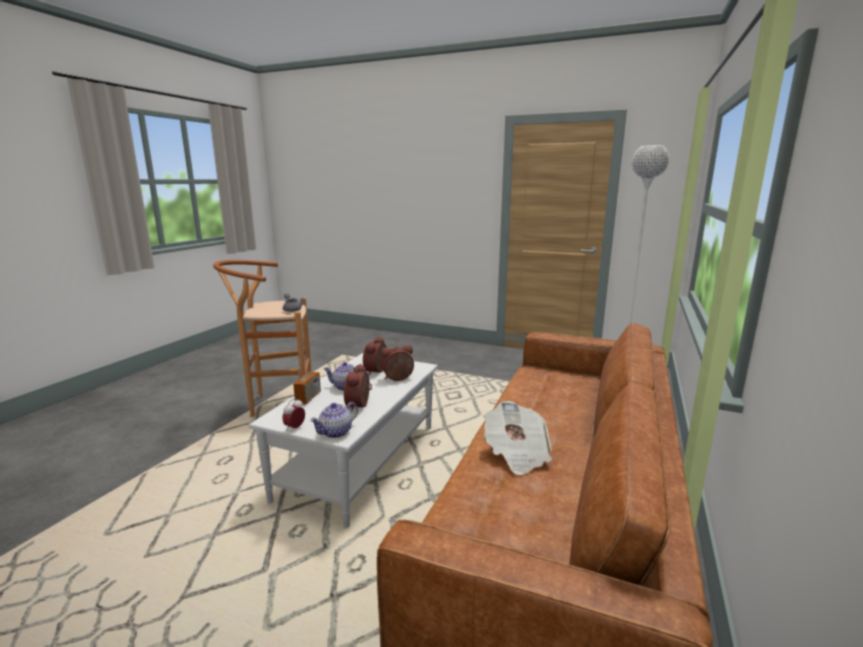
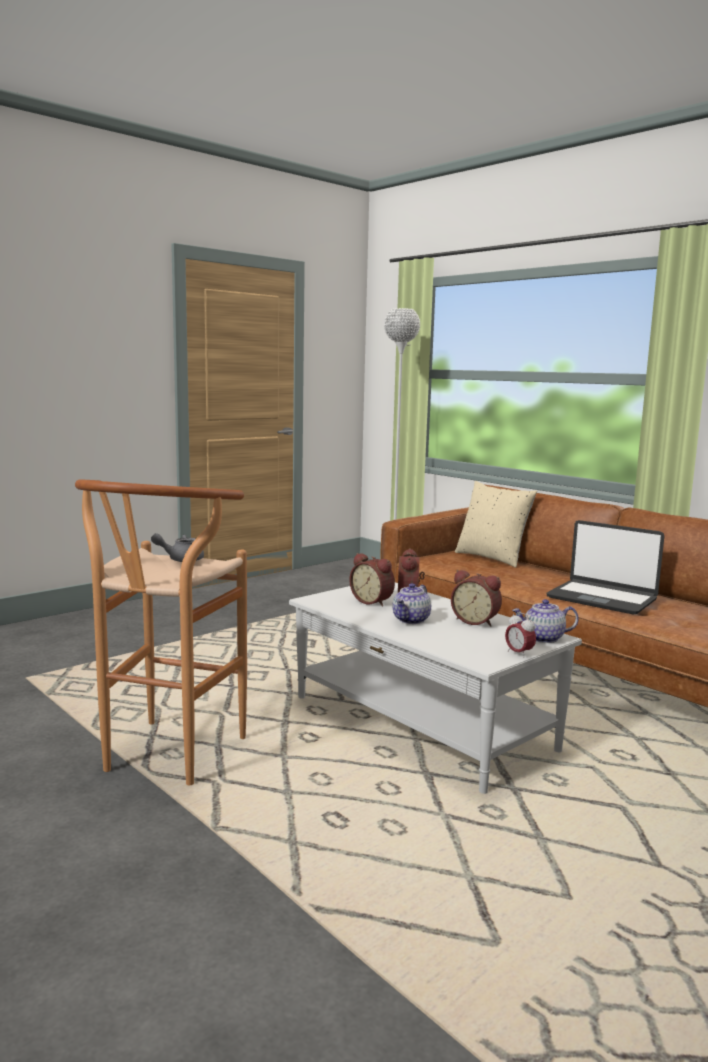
camera: 65 degrees left, 5 degrees down
(308, 398) = (430, 639): radio -> none
(335, 432) = (543, 638): teapot -> teapot turned 105 degrees clockwise
(516, 454) = (602, 598): newspaper -> laptop
(592, 391) = (492, 558): none -> beige pillow

